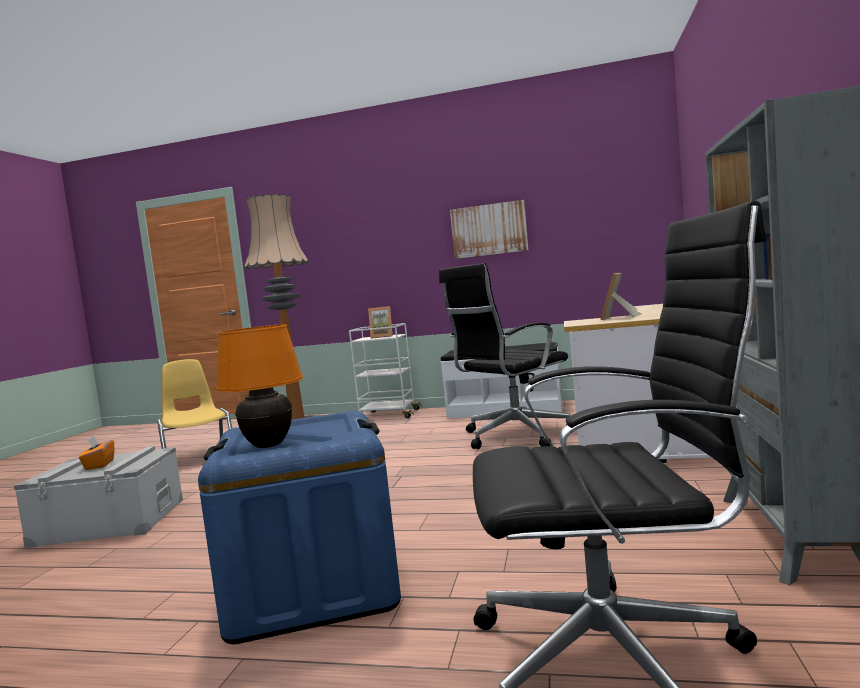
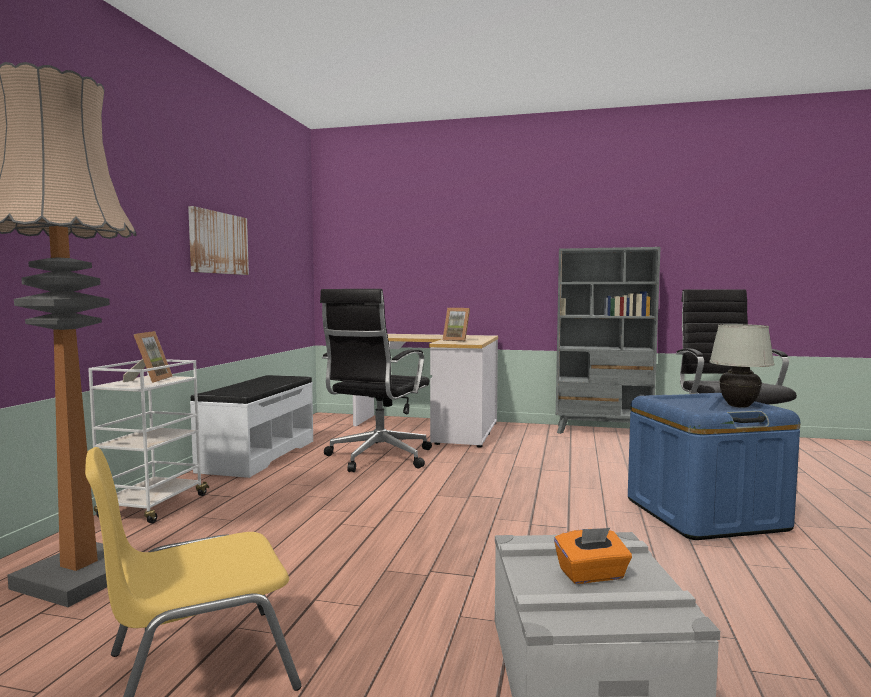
camera: 90 degrees left, 0 degrees up
(269, 446) = (738, 406): orange table lamp -> white table lamp
(513, 436) = (377, 458): black office chair -> black office chair turned 60 degrees clockwise

